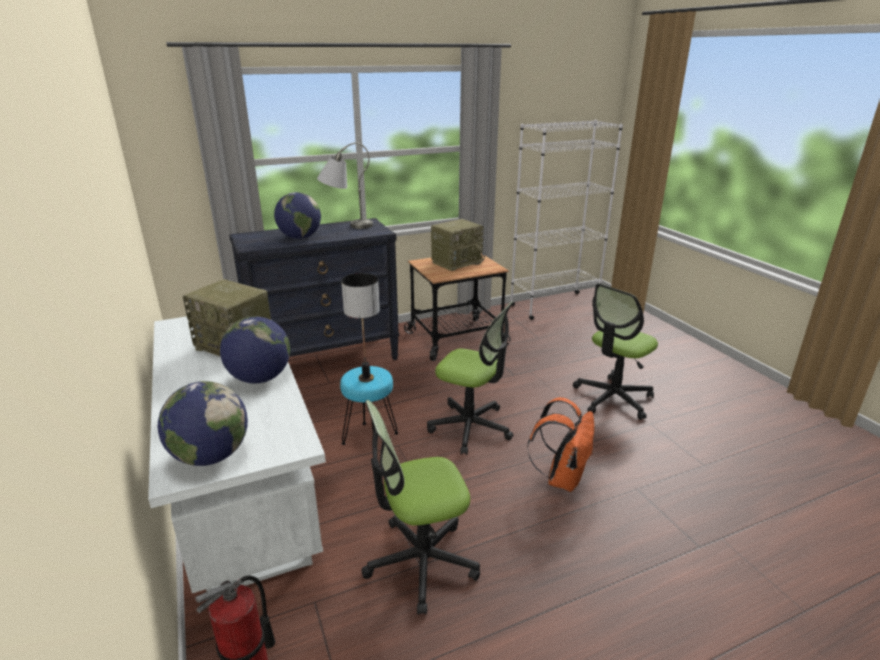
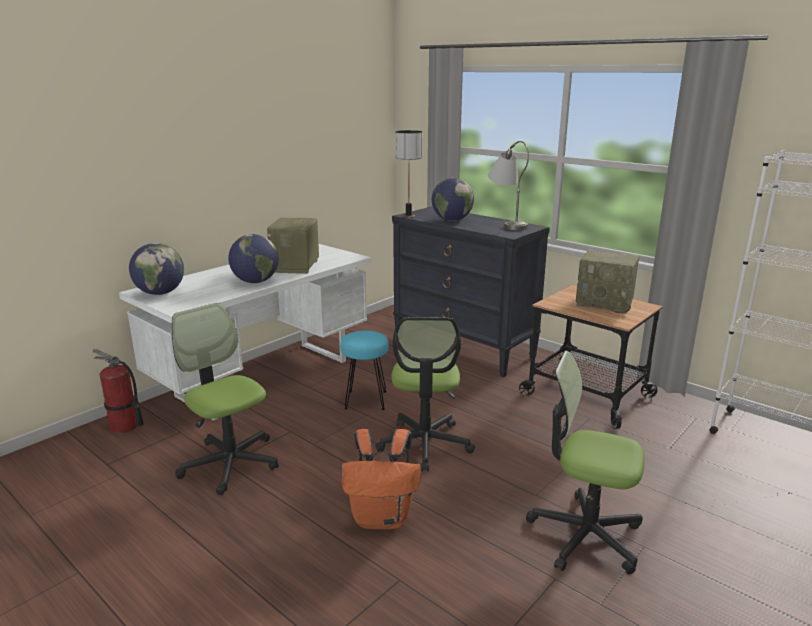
camera: 65 degrees right, 5 degrees down
(366, 378) = (360, 338): table lamp -> table lamp (408, 216)

